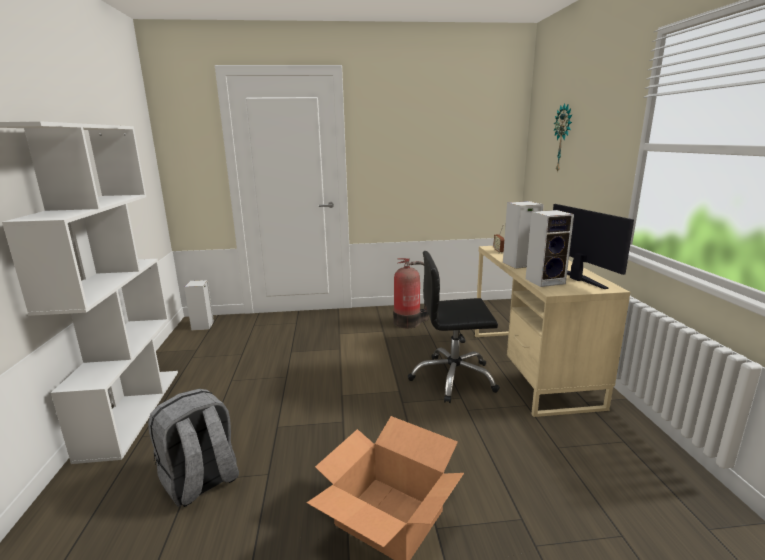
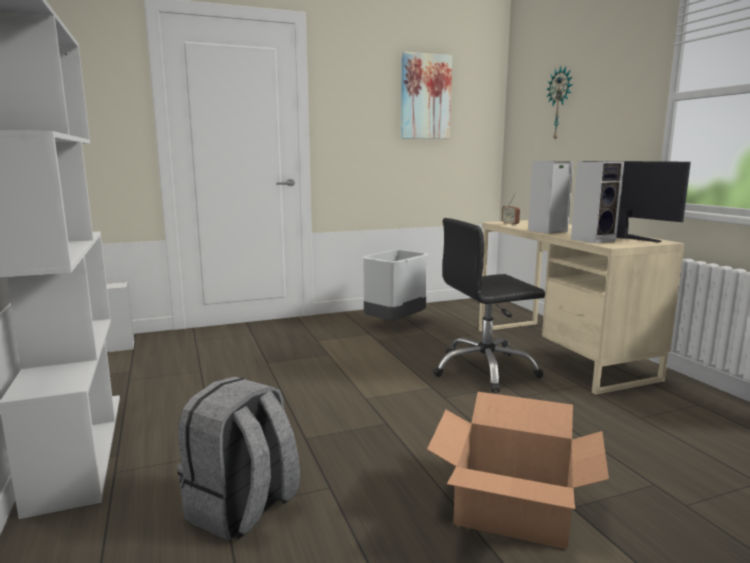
camera: 15 degrees left, 5 degrees down
(409, 322) = (394, 323): fire extinguisher -> grey trash can
(449, 129) = (425, 97): none -> picture

